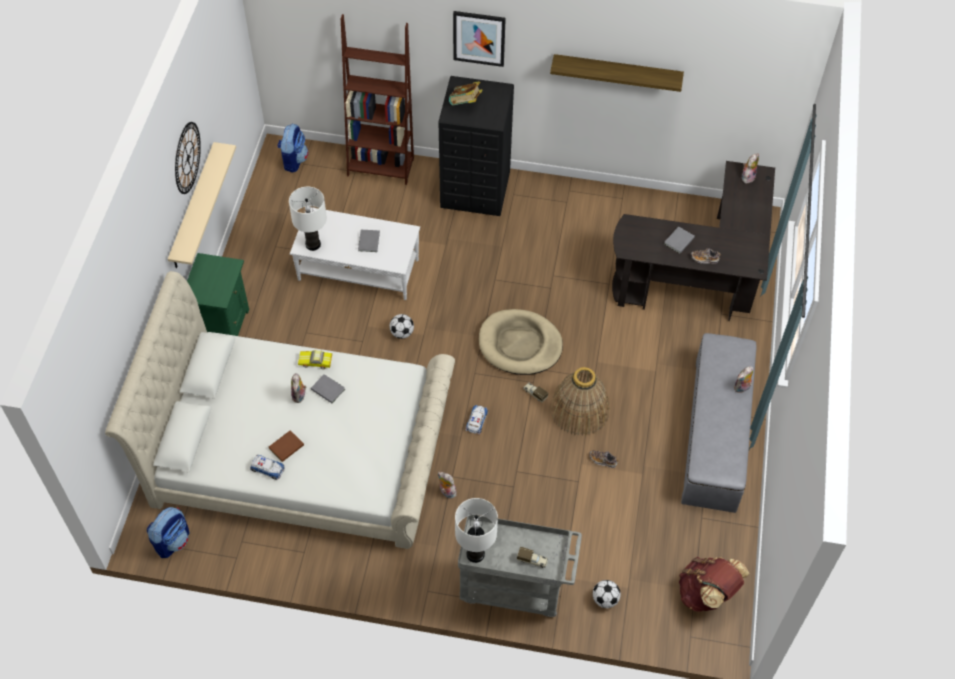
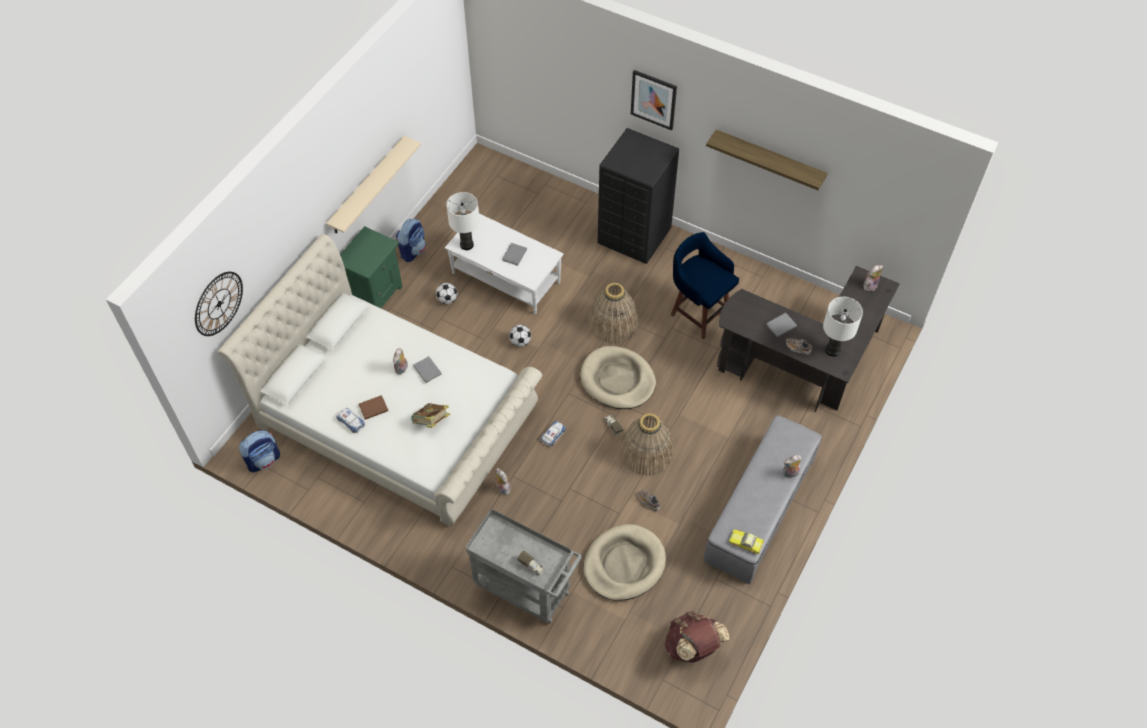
camera: 20 degrees right, 0 degrees up
(187, 158) = (367, 142): wall clock -> wall clock (219, 303)
(293, 160) = (490, 171): backpack -> backpack (413, 251)
(315, 362) = (427, 344): toy car -> toy car (746, 543)
(380, 167) = (561, 195): brown bookcase -> none
(465, 103) = (629, 155): book -> book (431, 422)
(475, 554) = (484, 545): white table lamp -> white table lamp (832, 350)
(490, 286) = (613, 322): none -> basket
(573, 253) = (698, 313): none -> blue stool
(604, 532) = (624, 564): none -> beige dog bed
(605, 599) = (600, 623): football -> football (447, 300)

